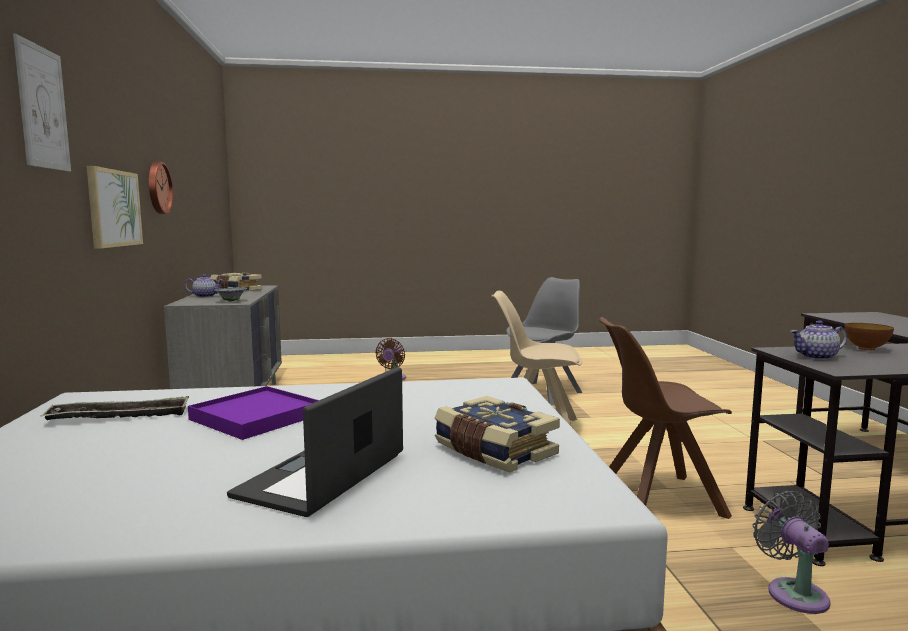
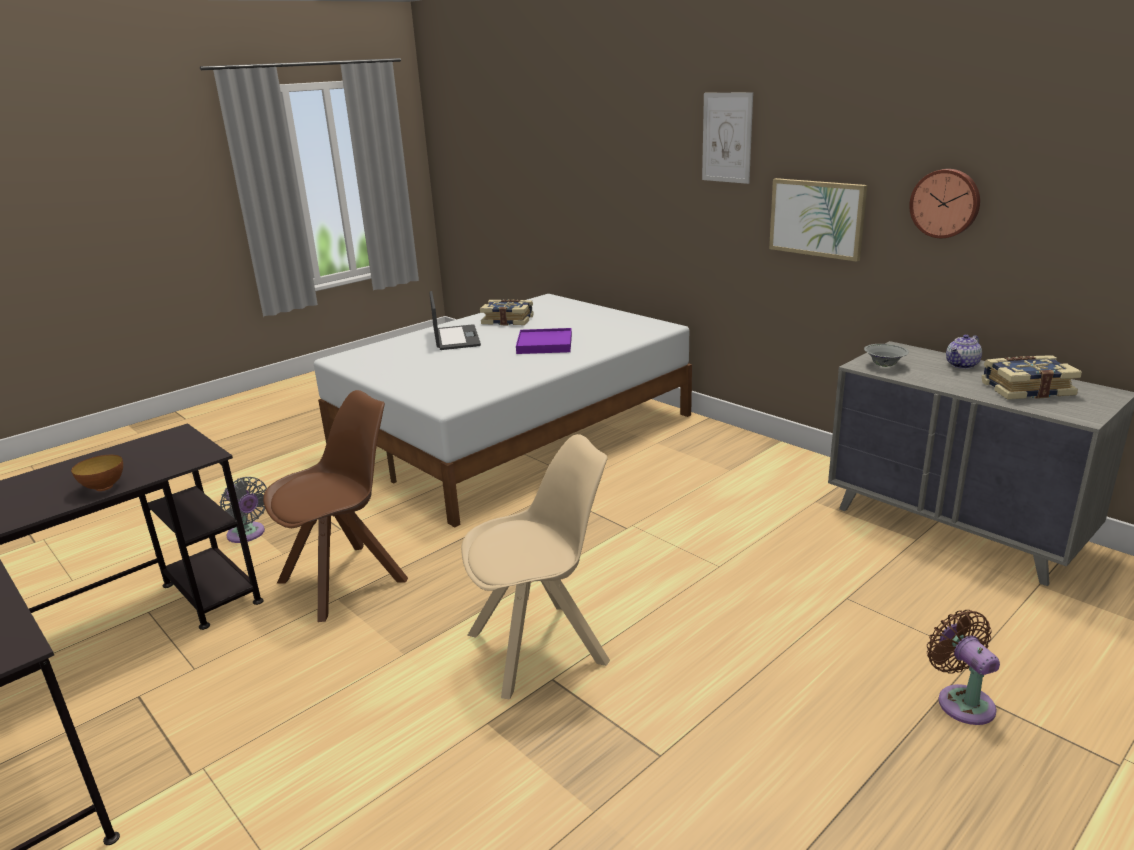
camera: 145 degrees right, 15 degrees up
(119, 416) = (607, 328): tray -> none
(493, 451) = (400, 362): book -> book (508, 320)
(543, 393) = (637, 789): grey chair -> none
(816, 357) = (177, 451): teapot -> none

